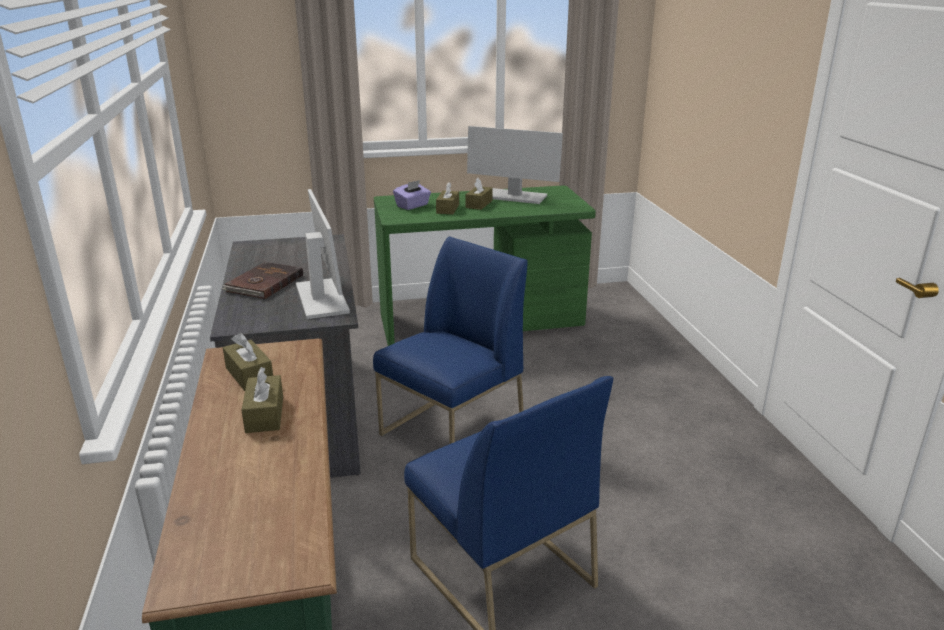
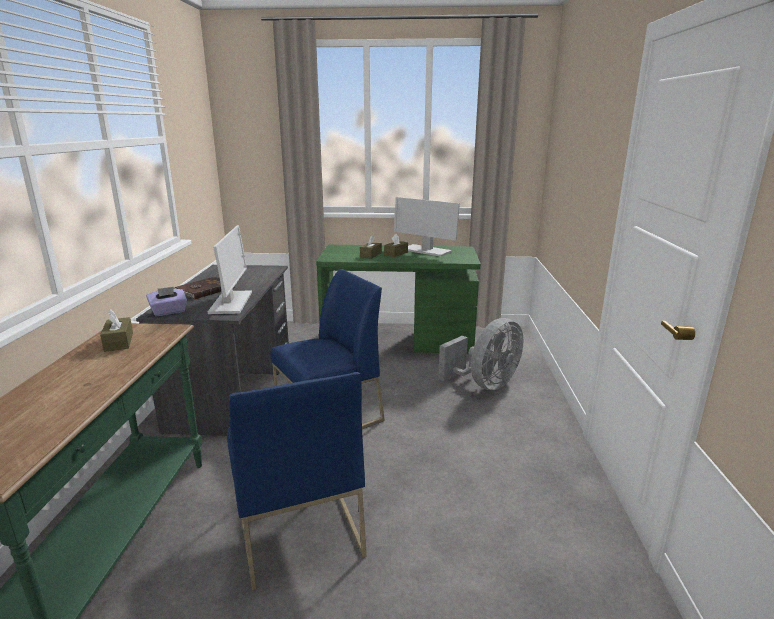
camera: 15 degrees right, 5 degrees down
(264, 414) = (98, 368): brown tissue box -> none
(412, 206) = (348, 251): purple tissue box -> purple tissue box (169, 312)
(618, 363) = (485, 384): none -> grey fan

